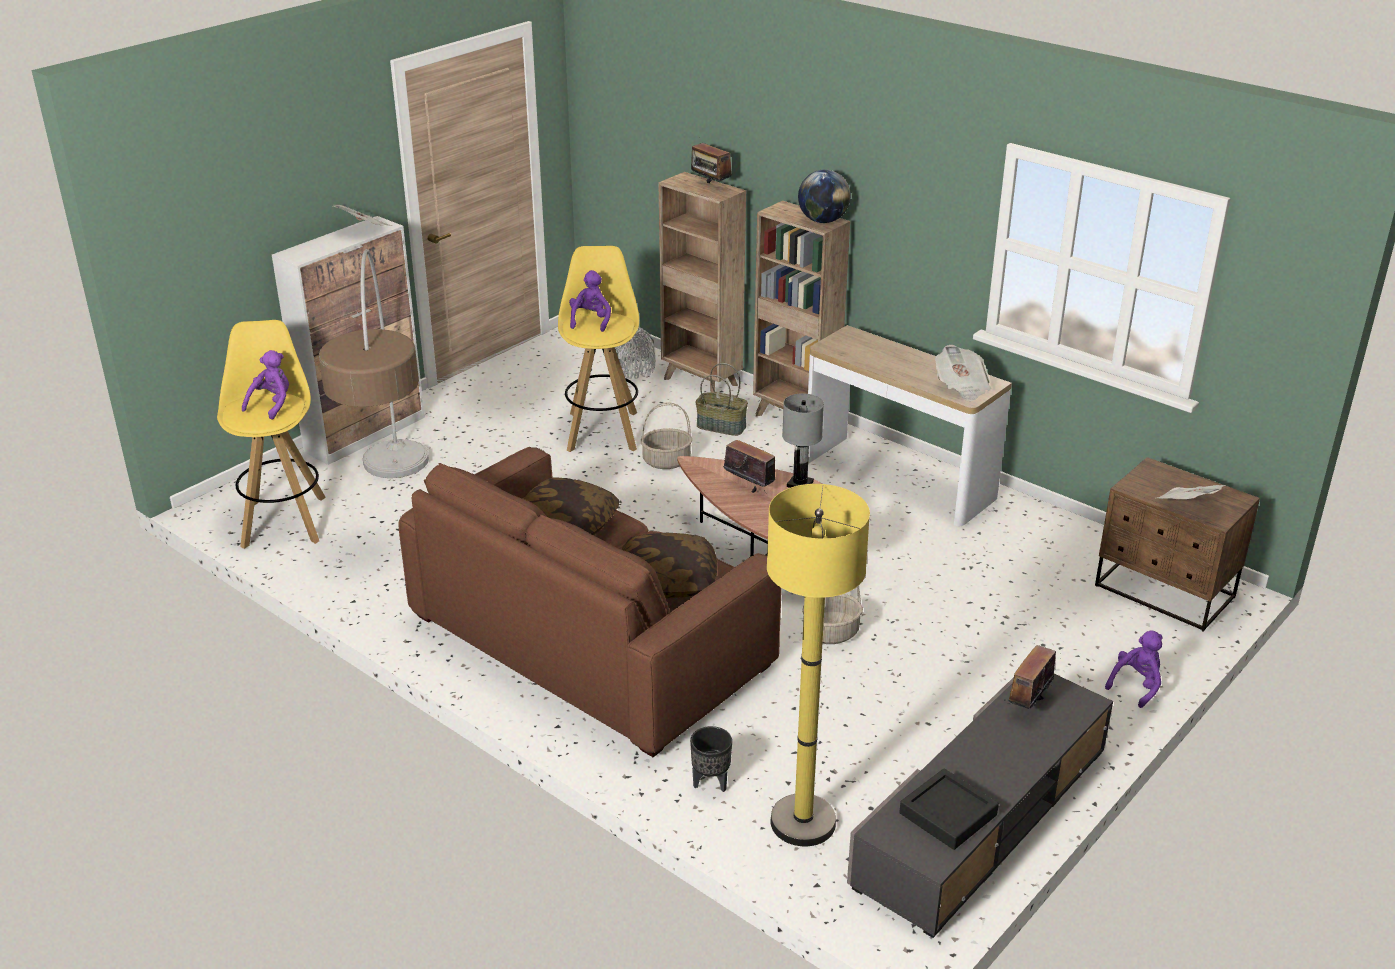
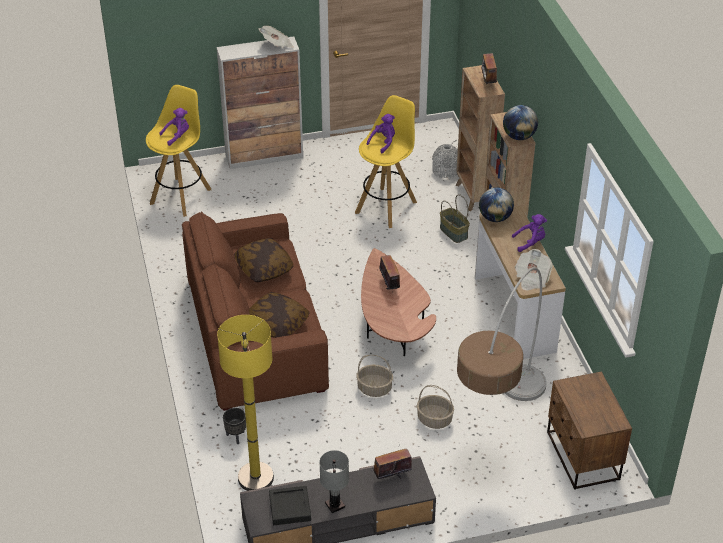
camera: 35 degrees right, 10 degrees up
(394, 509) = (236, 212): floor lamp -> floor lamp (499, 427)
(667, 461) = (400, 242): basket -> basket (435, 419)
(799, 484) = (417, 295): grey table lamp -> grey table lamp (334, 505)
(835, 346) = (495, 218): none -> globe
(1136, 685) = (497, 499): purple plush toy -> purple plush toy (530, 242)
(1187, 506) = (581, 412): newspaper -> none

